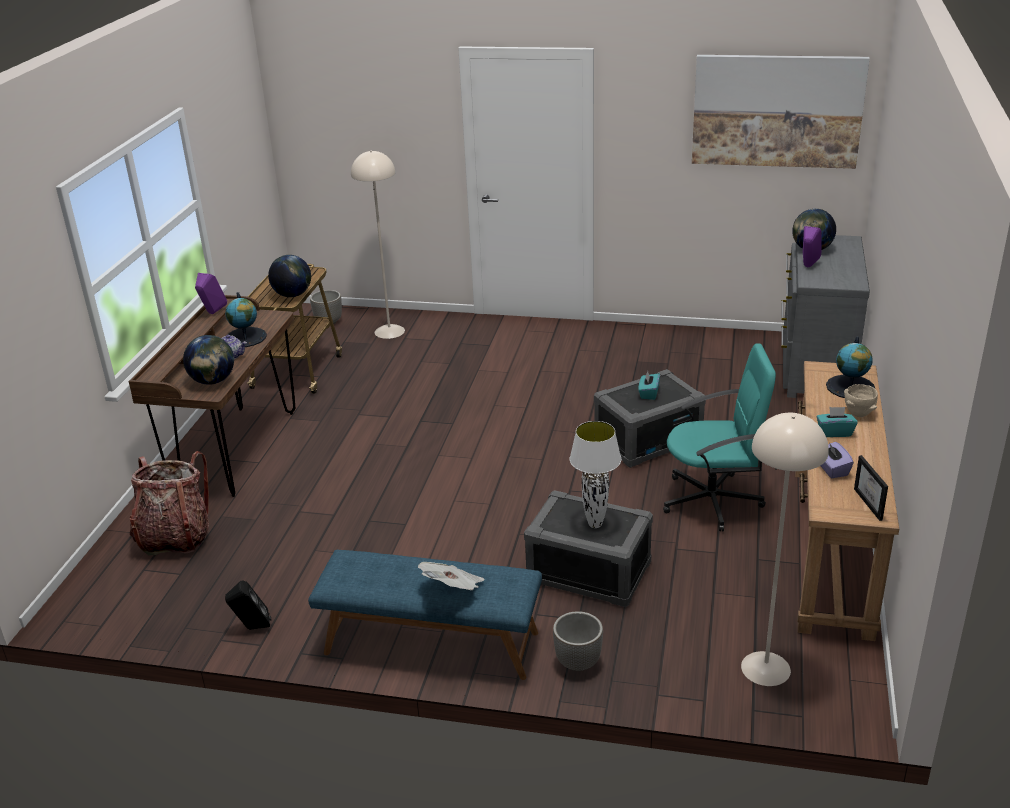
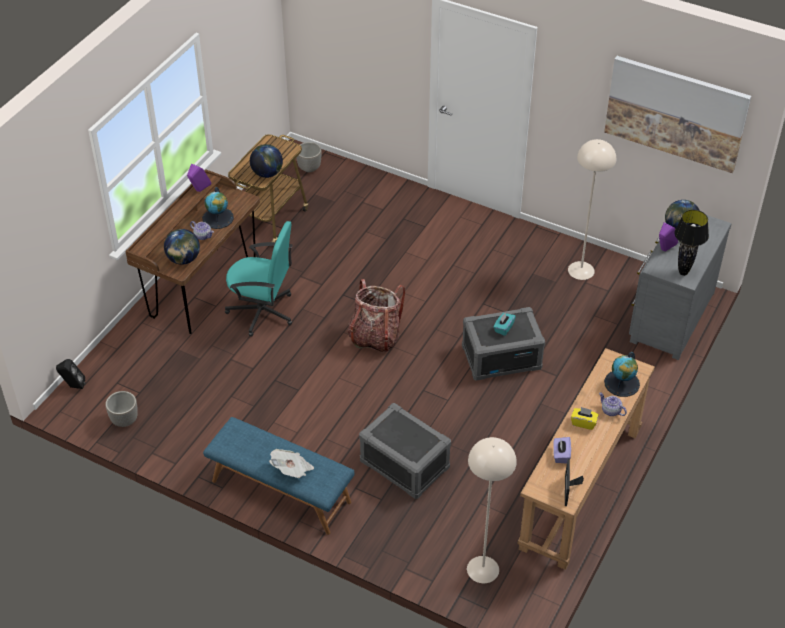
camera: 15 degrees right, 15 degrees up
(175, 537) = (143, 360): backpack -> backpack (375, 337)
(252, 628) = (174, 449): black speaker -> black speaker (73, 386)
(389, 331) = (353, 191): beige floor lamp -> beige floor lamp (581, 270)
(578, 662) = (366, 532): planter -> planter (124, 421)
(594, 524) = (408, 439): white table lamp -> none
(713, 501) = (520, 426): turquoise office chair -> turquoise office chair (263, 312)
(834, 432) = (583, 423): turquoise tissue box -> yellow tissue box
(844, 279) = (683, 272): none -> black table lamp
(858, 414) = (610, 411): beige bowl -> teapot

